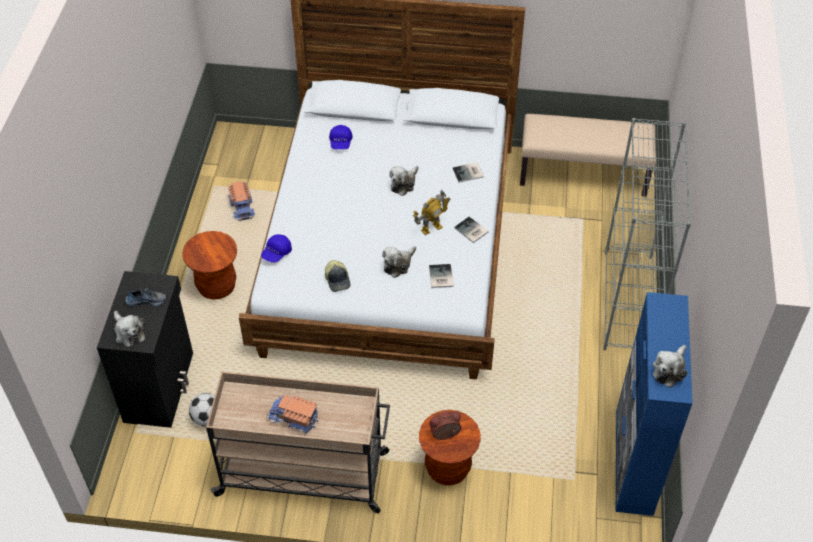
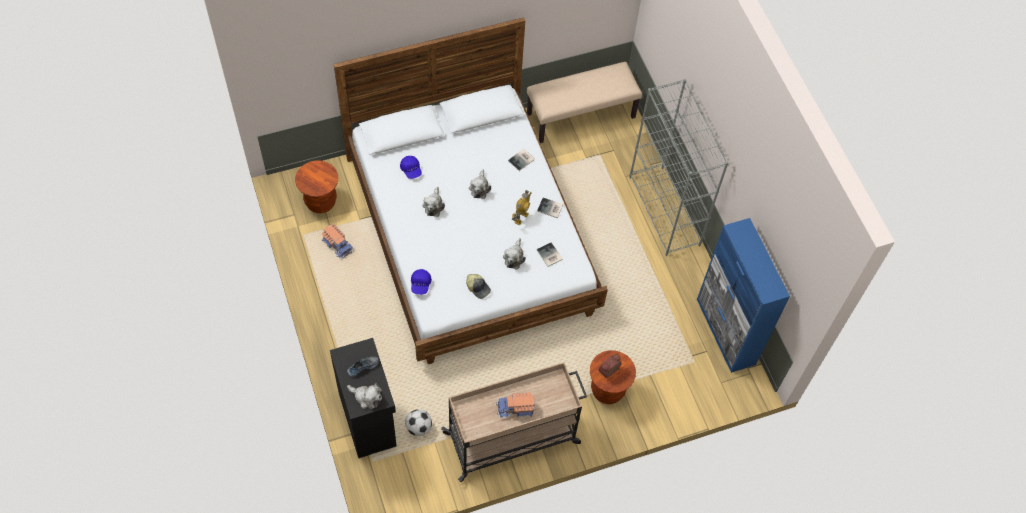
camera: 30 degrees left, 10 degrees up
(216, 286) = (360, 320): brown stool -> brown stool (321, 201)
(669, 370) = (765, 278): plush toy -> plush toy (433, 205)

